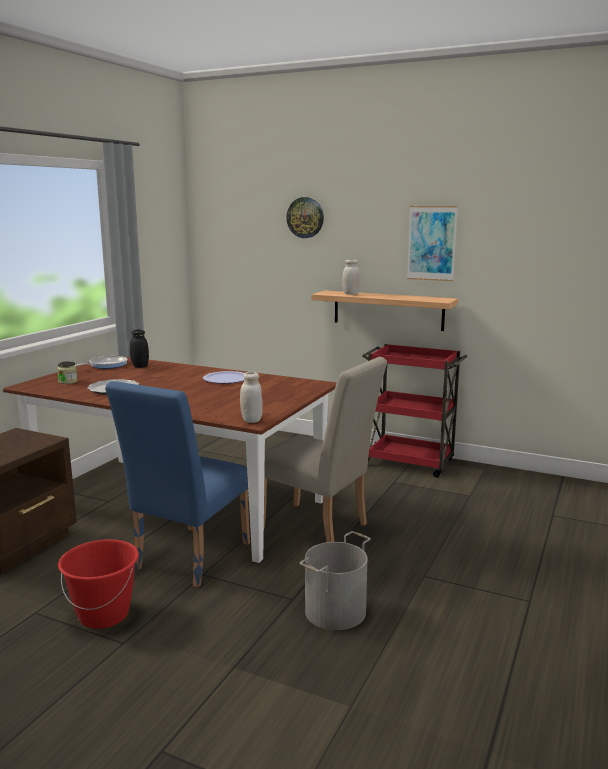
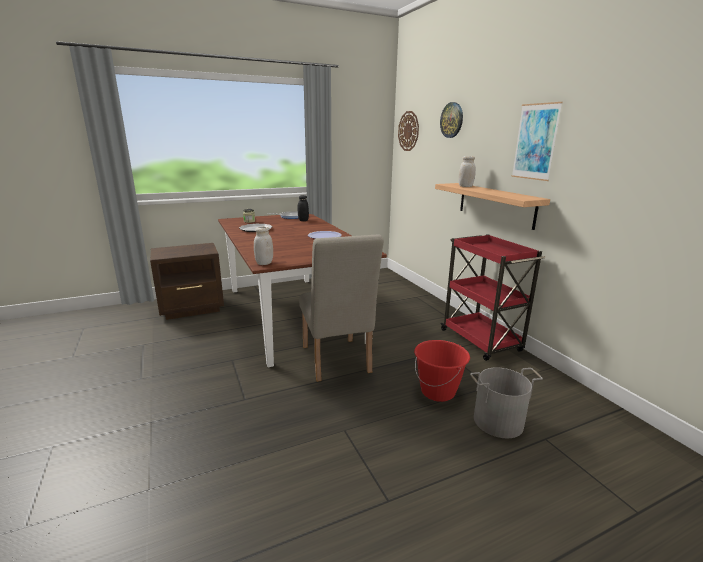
camera: 40 degrees right, 5 degrees up
(104, 615) = (160, 359): red bucket -> red bucket (438, 391)
(187, 559) = (240, 348): blue chair -> none
(223, 228) = (408, 131): none -> wall clock
(336, 612) = (250, 421): grey bucket -> grey bucket (498, 422)

